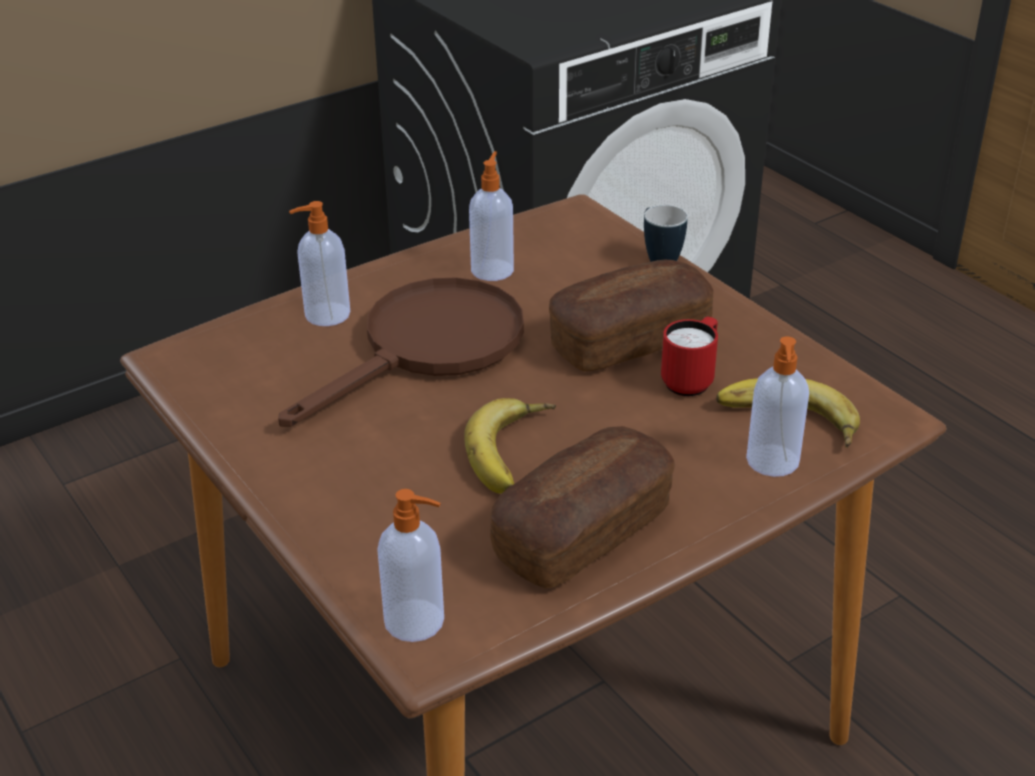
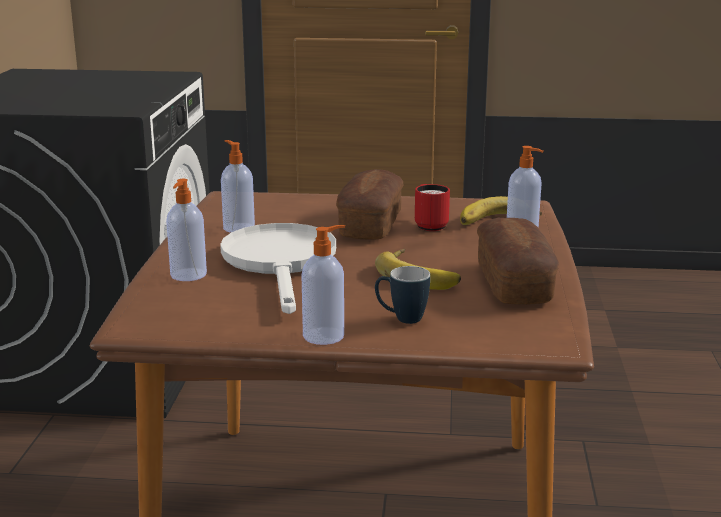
camera: 50 degrees left, 15 degrees down
(416, 621) = (526, 340): soap dispenser -> soap dispenser (325, 336)
(429, 348) = (281, 263): brown frying pan -> white frying pan
(658, 258) = (312, 197): mug -> mug (401, 318)

